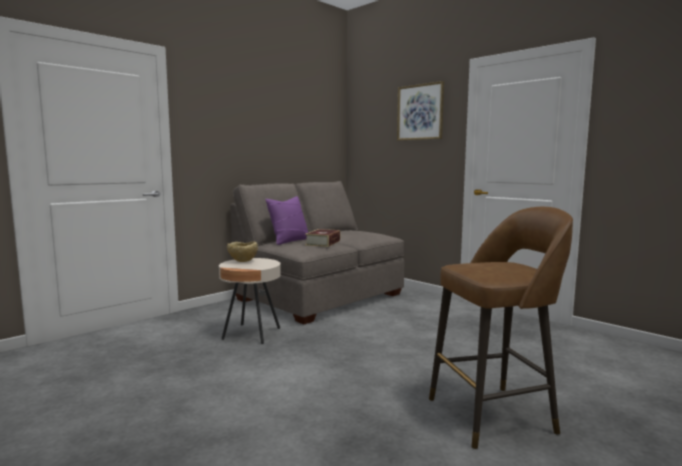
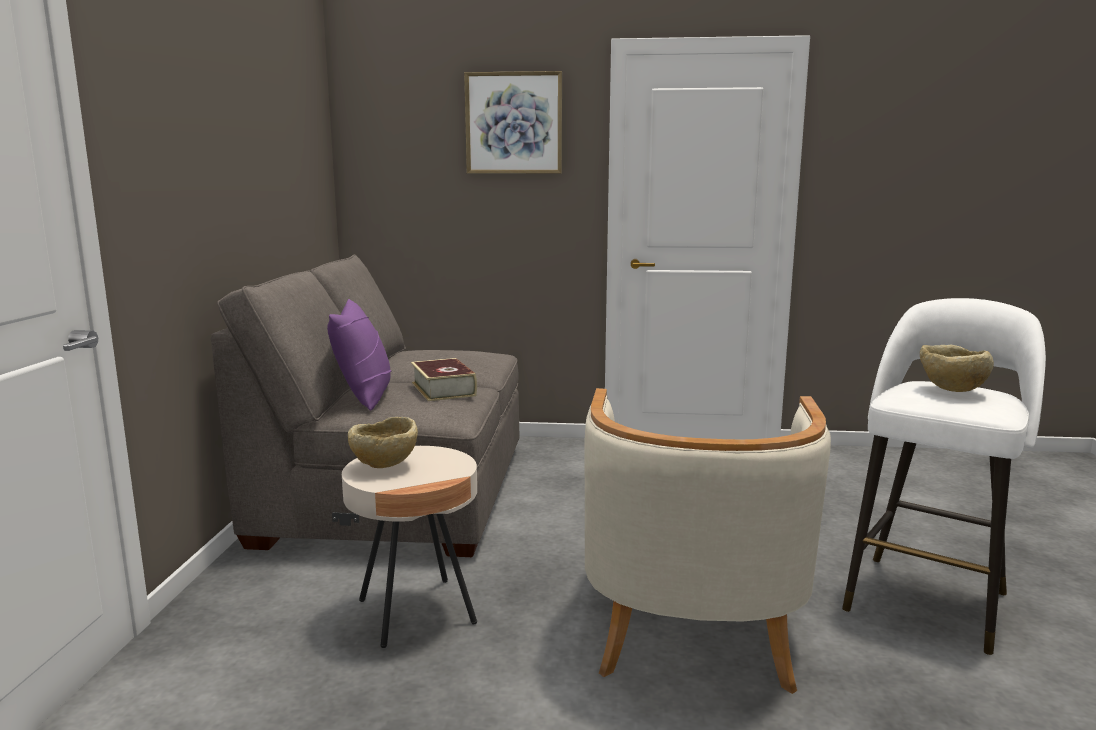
camera: 40 degrees left, 5 degrees up
(340, 375) = (691, 626): none -> beige armchair
(494, 415) = (927, 599): brown stool -> white stool
(502, 266) = (950, 391): none -> beige bowl

